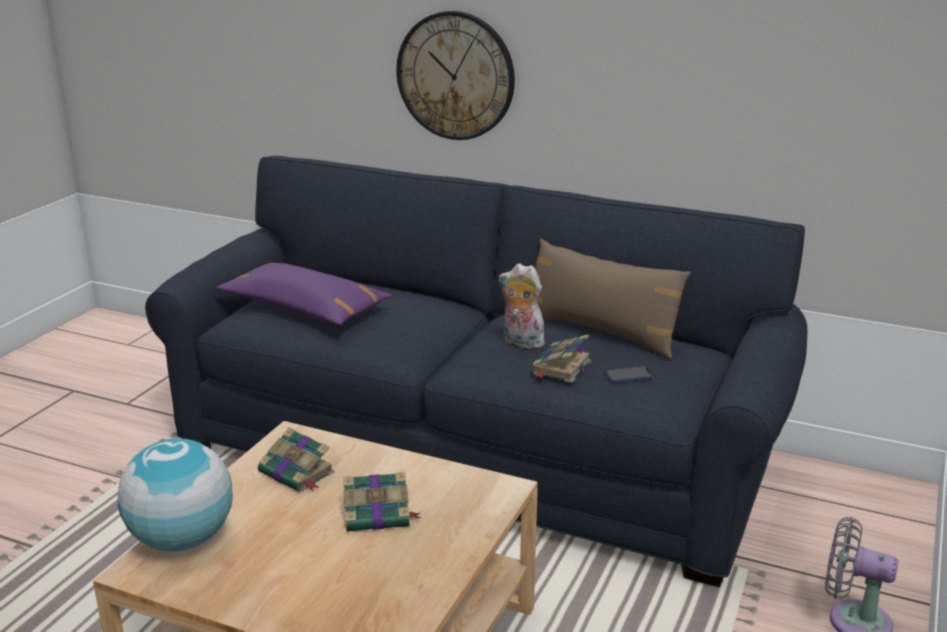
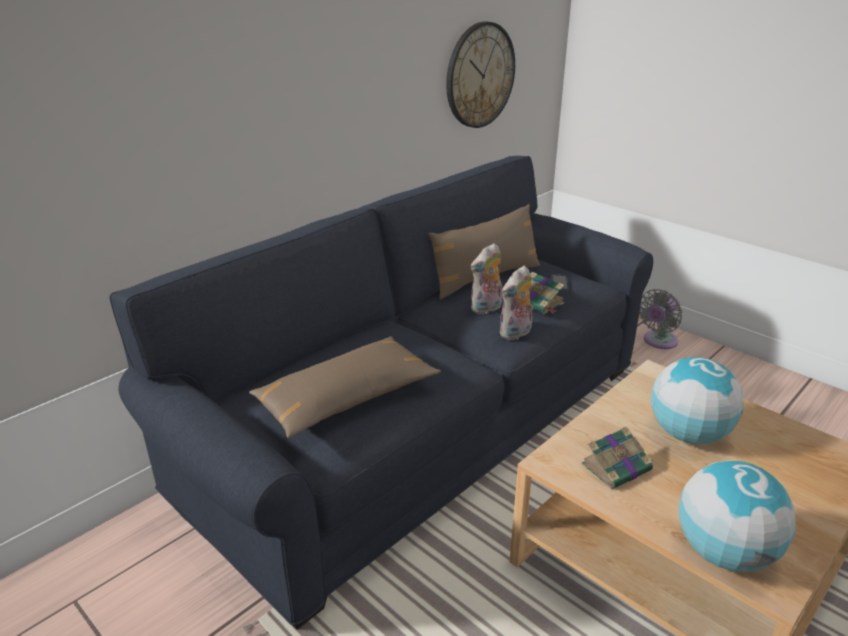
camera: 70 degrees left, 5 degrees up
(305, 309) = (346, 398): purple pillow -> brown pillow
(378, 515) = (687, 434): book -> globe
(455, 76) = (276, 128): wall clock -> wall clock (480, 75)
(482, 368) = (516, 333): none -> plush toy

